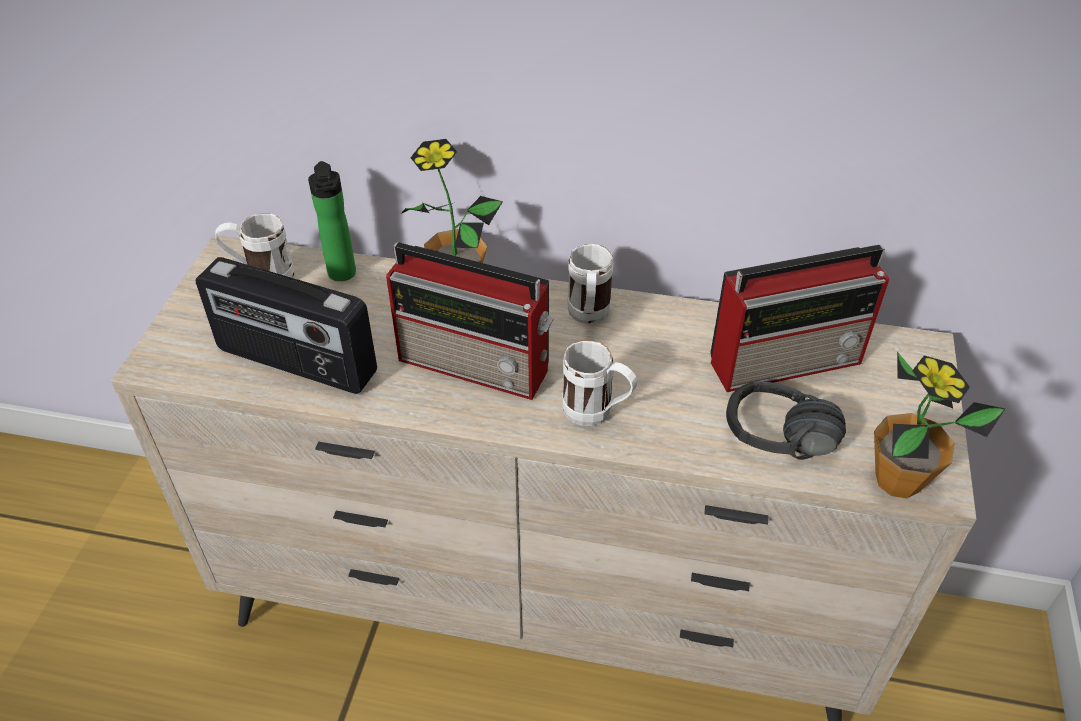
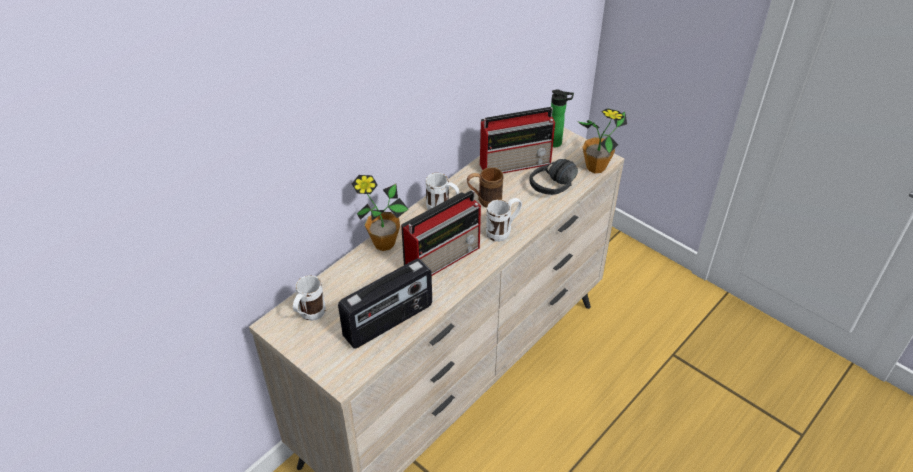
camera: 60 degrees left, 0 degrees up
(342, 275) = (336, 283): bottle -> bottle (557, 143)
(651, 359) = (484, 201): none -> brown mug
(788, 360) = (516, 163): radio -> radio turned 60 degrees clockwise

